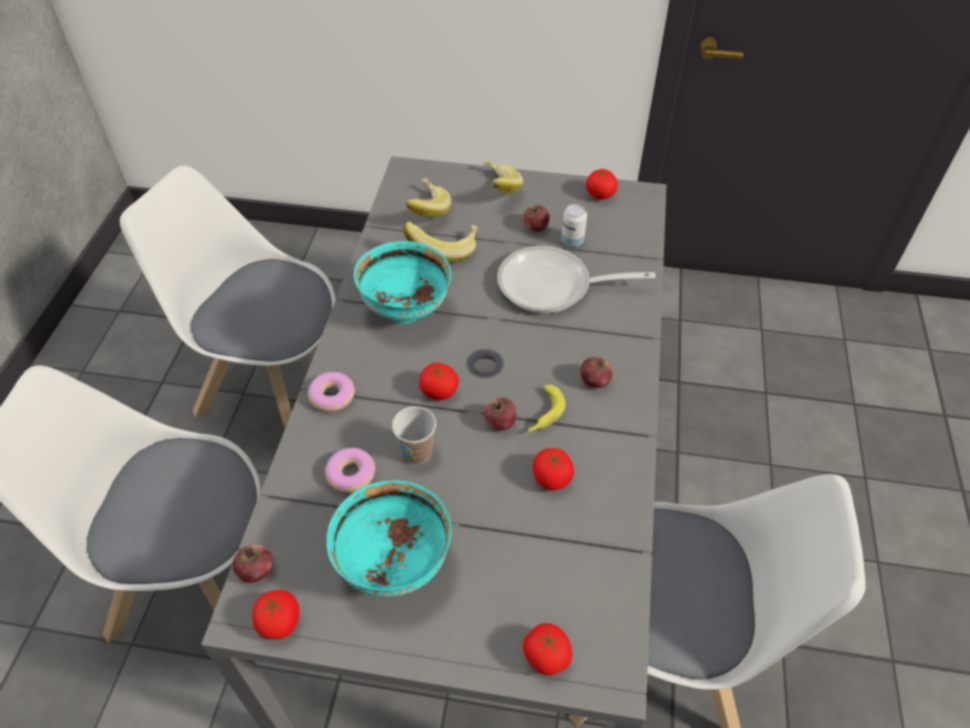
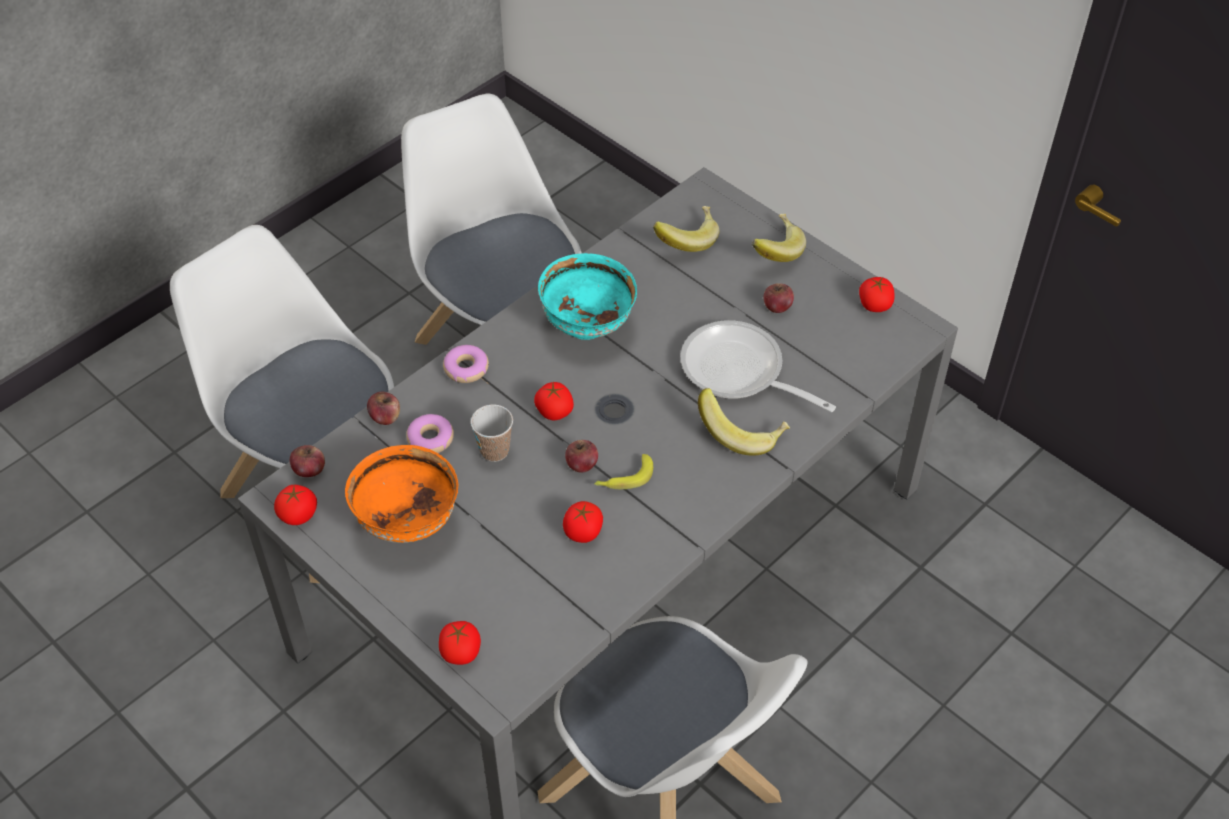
camera: 35 degrees right, 0 degrees up
(394, 563) = (407, 523): turquoise bowl -> orange bowl
(444, 249) = (671, 286): banana -> banana (742, 433)
(572, 241) = (800, 338): can -> none
(595, 381) = (695, 475): apple -> apple (385, 417)

